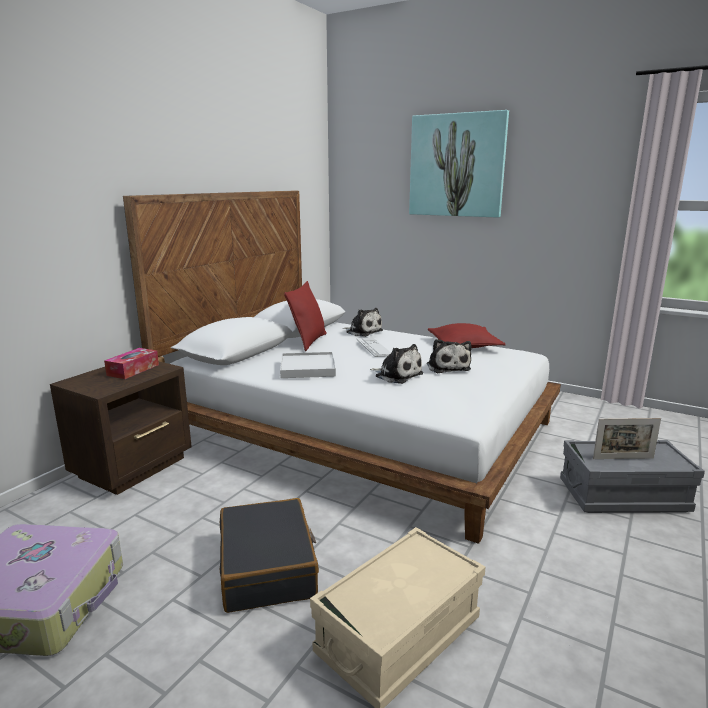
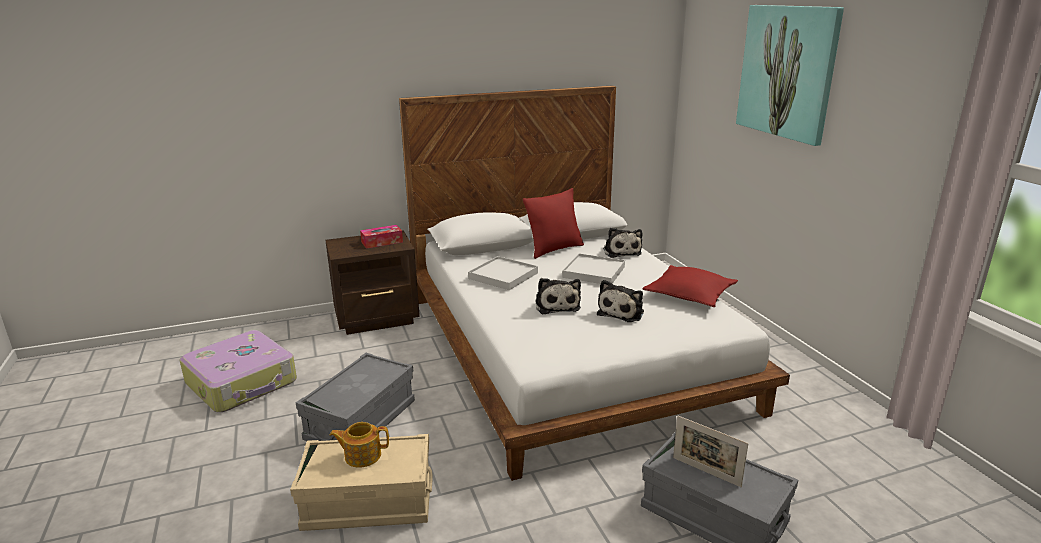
camera: 40 degrees right, 5 degrees up
(268, 567) = (361, 421): black suitcase -> grey storage box
(374, 348) = (593, 272): keyboard -> white tray
(392, 578) = (362, 455): none -> teapot

